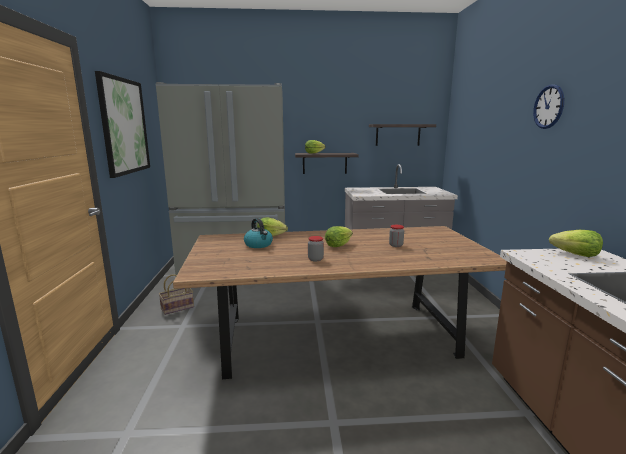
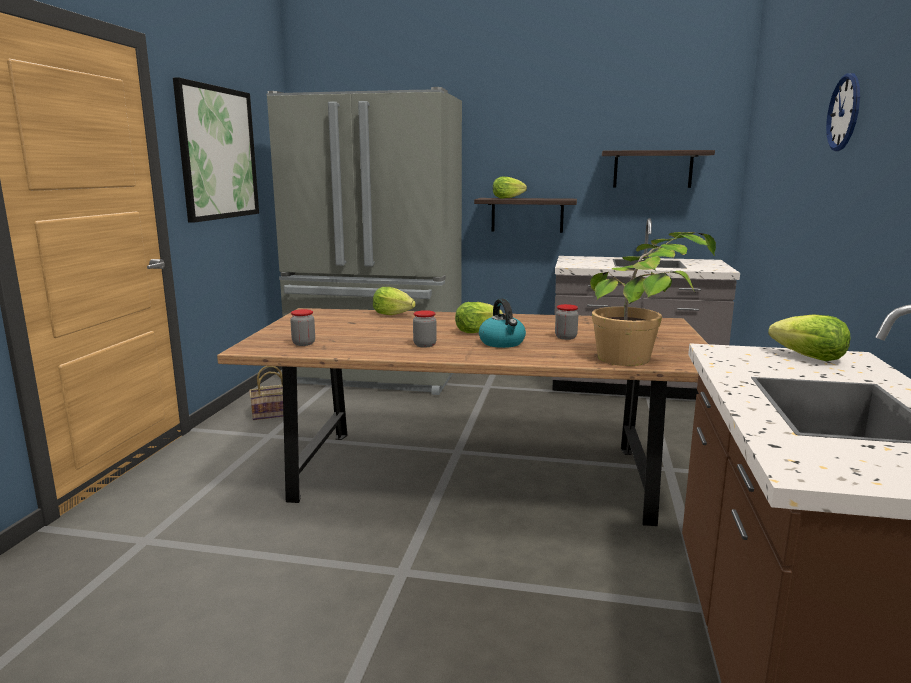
camera: 15 degrees right, 0 degrees up
(231, 266) = (303, 343): none -> jar
(259, 245) = (364, 323): kettle -> kettle (502, 343)
(455, 255) = (646, 355): none -> potted plant

